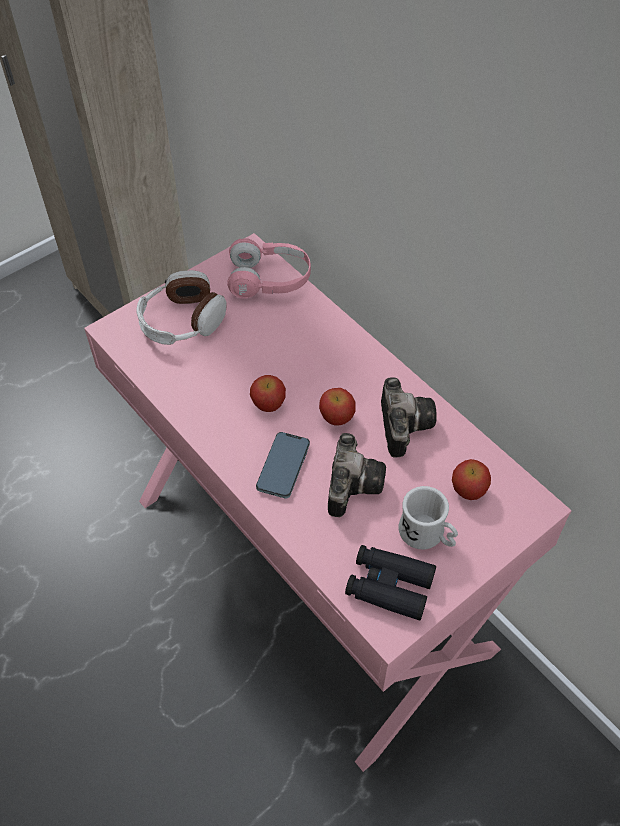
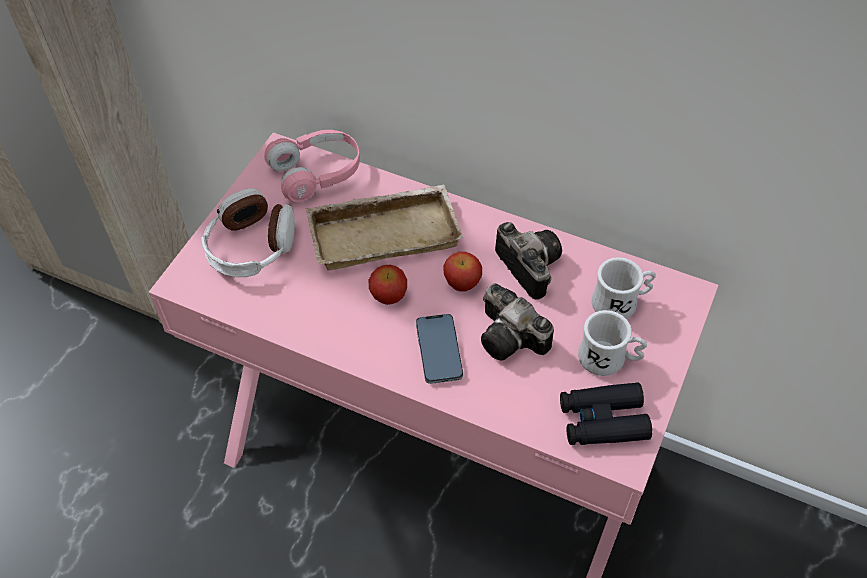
camera: 25 degrees left, 0 degrees up
(297, 349) = (385, 232): none -> beige tray
(352, 482) = (513, 339): camera -> camera turned 150 degrees clockwise
(468, 490) = (621, 302): apple -> white mug

